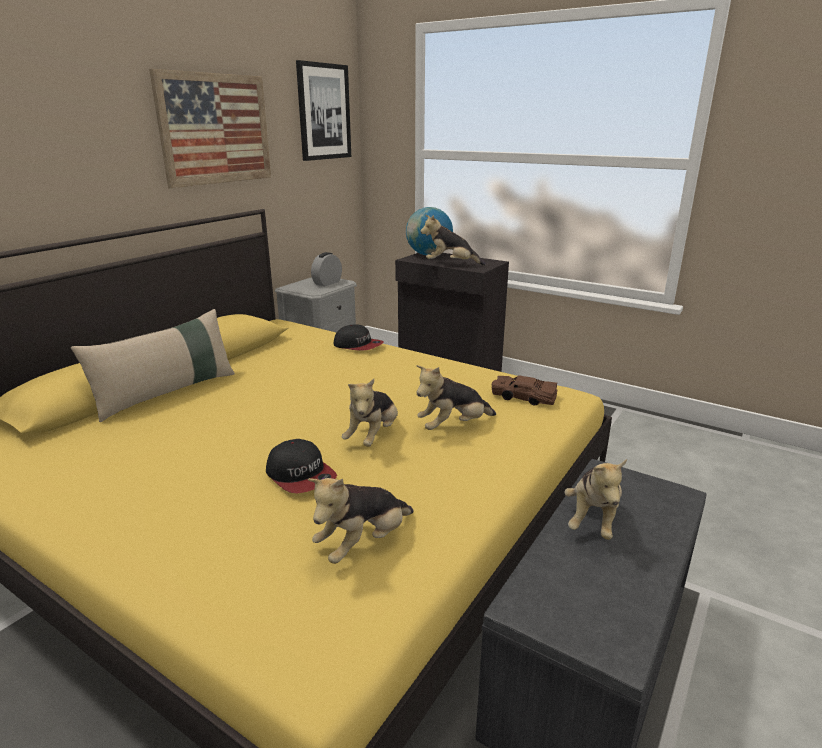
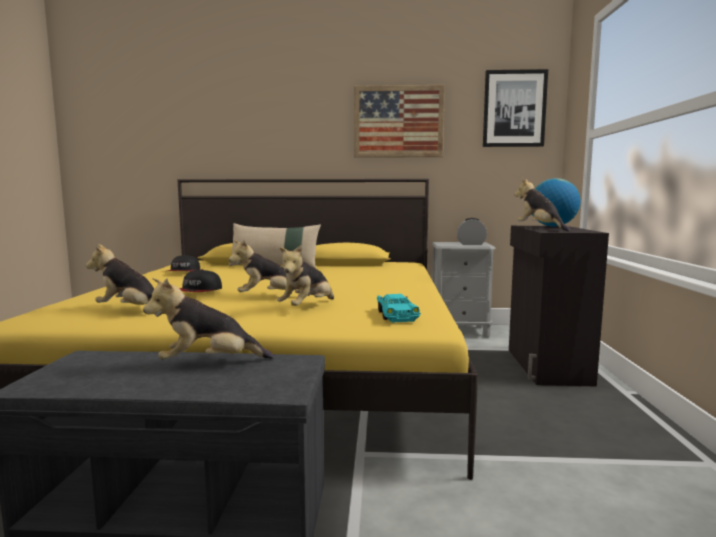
camera: 60 degrees right, 15 degrees down
(358, 345) = (408, 276): cap -> cap (184, 272)
(453, 426) = (307, 307): plush toy -> plush toy turned 90 degrees counterclockwise
(523, 397) = (395, 315): brown toy car -> turquoise toy car

